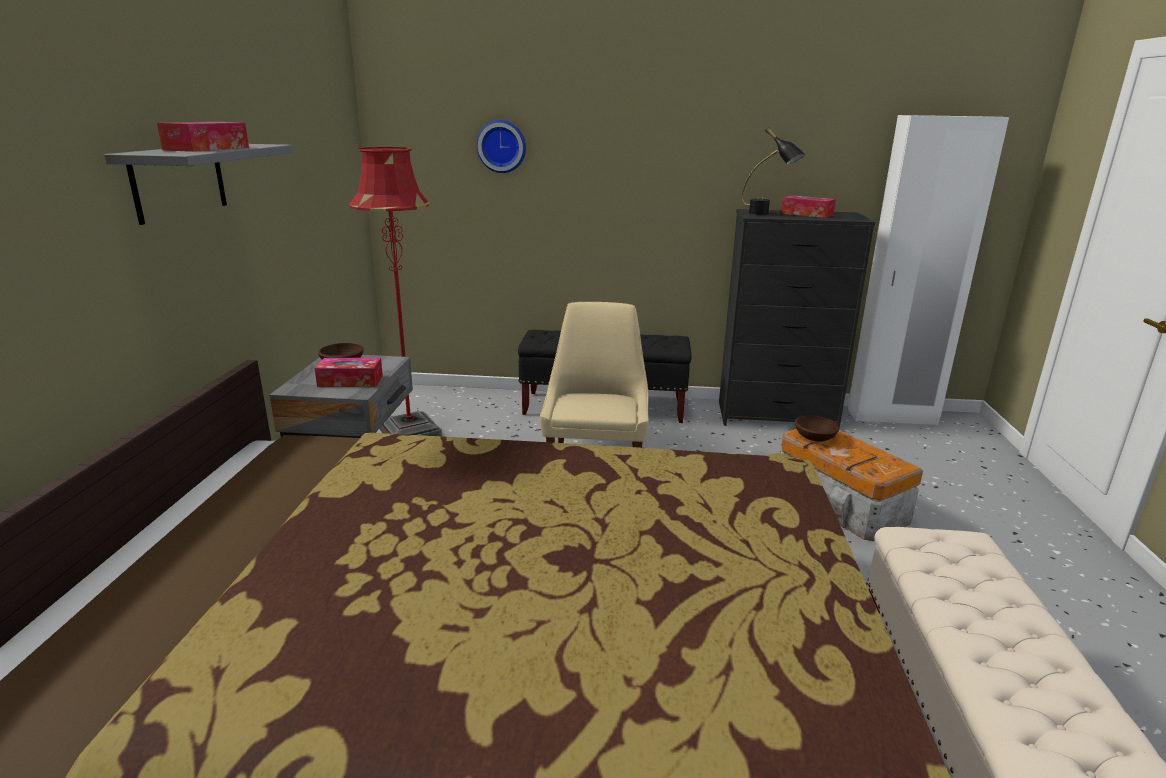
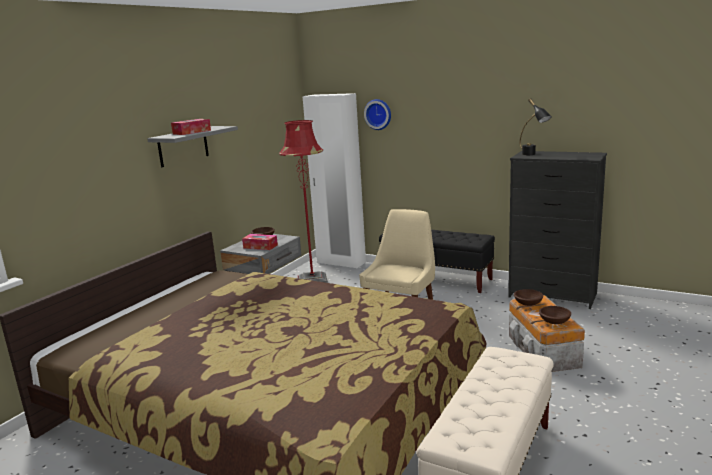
camera: 25 degrees right, 5 degrees down
(806, 214) = (562, 154): tissue box -> none
(879, 463) = (554, 322): none -> brown bowl
(892, 417) = (645, 304): white wardrobe -> white wardrobe (341, 262)

